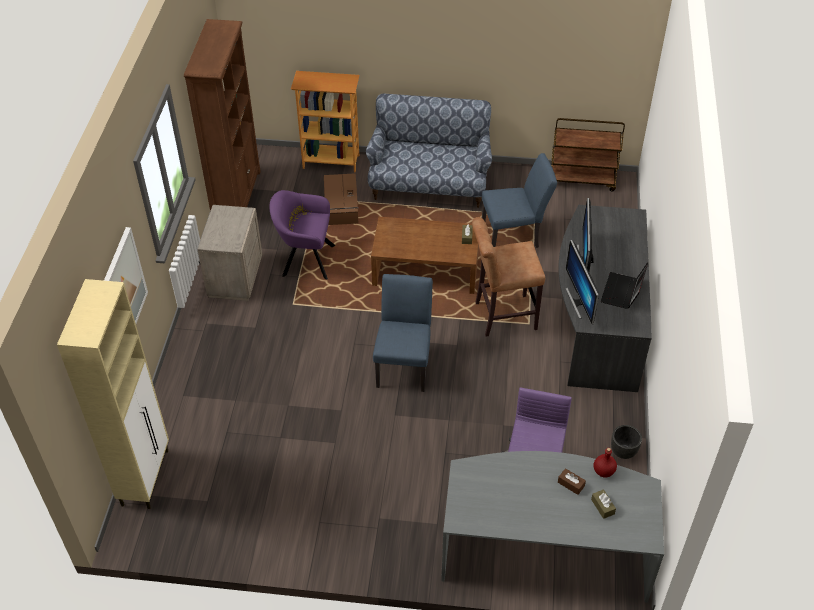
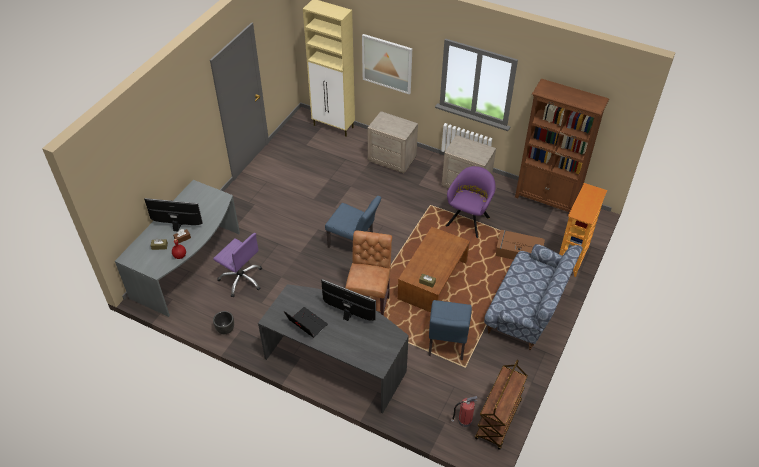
camera: 110 degrees right, 0 degrees up
(207, 372) = (392, 159): none -> beige nightstand
(579, 302) = (310, 296): monitor -> monitor (177, 226)
(599, 203) = (464, 420): none -> fire extinguisher

